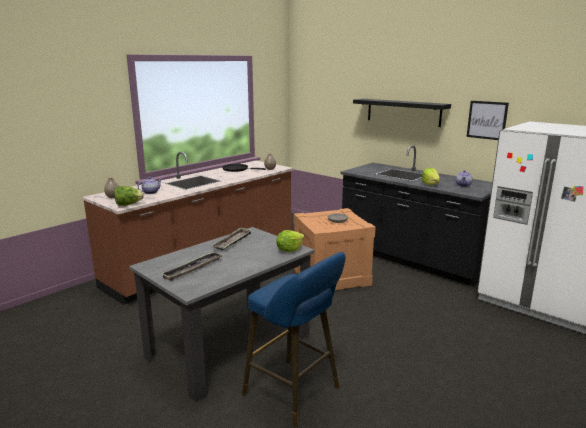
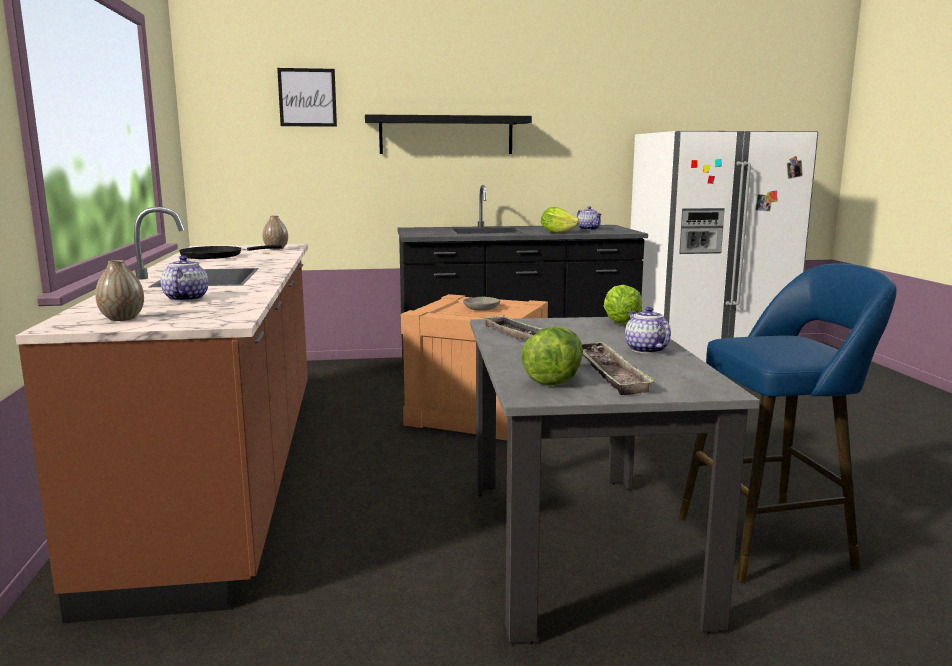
camera: 50 degrees left, 5 degrees down
(128, 204) = (228, 317): lettuce -> lettuce (554, 379)
(243, 265) = (645, 349): none -> teapot
(487, 120) = (579, 138): picture -> picture (307, 97)

